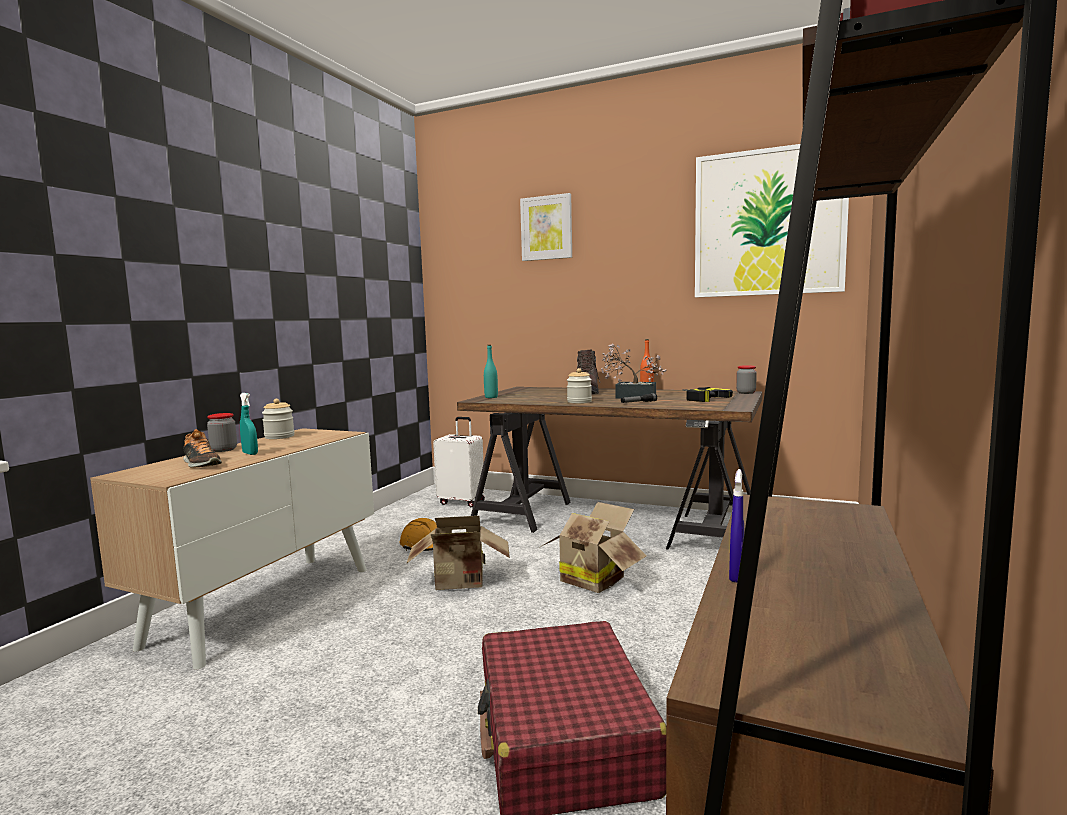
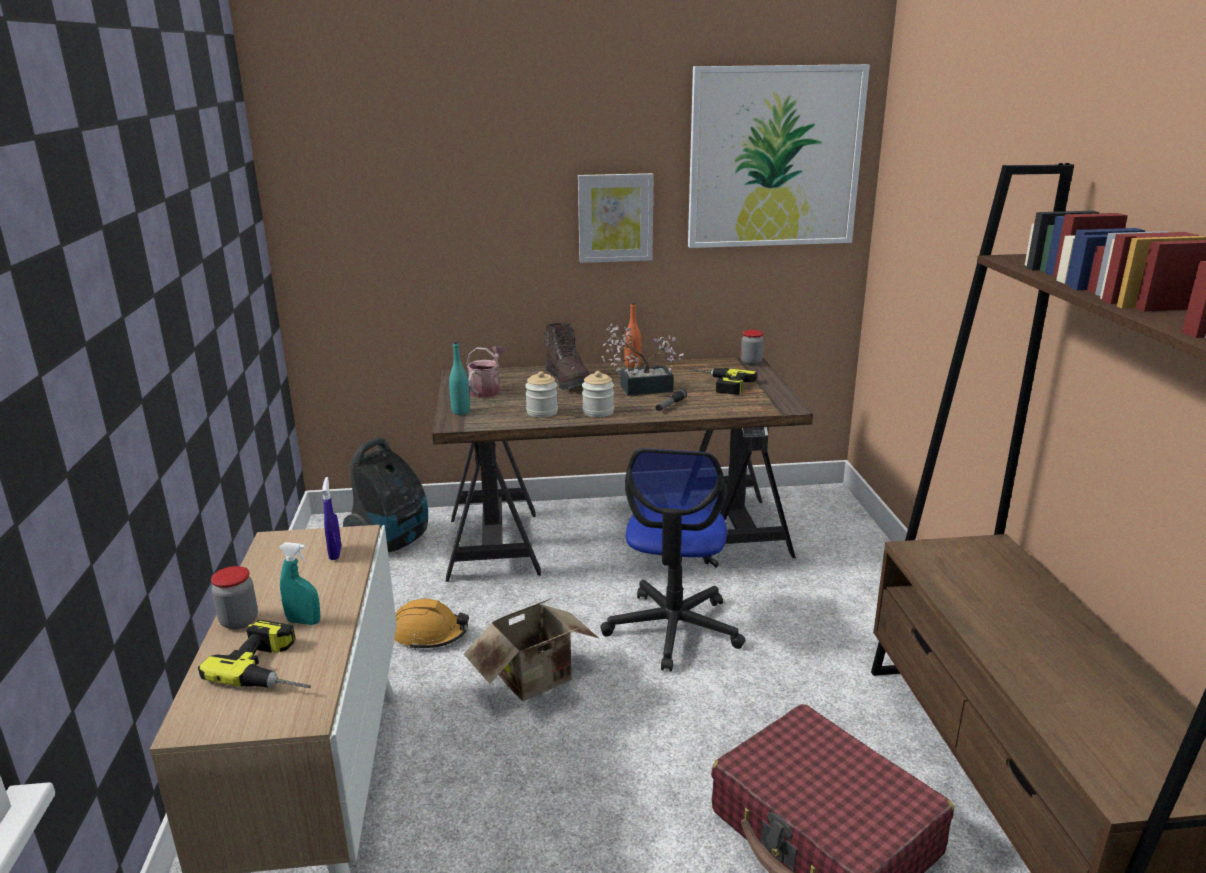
camera: 30 degrees left, 15 degrees up
(201, 464) = (276, 667): shoe -> power drill
(279, 436) = (265, 565): jar -> jar (542, 412)
(462, 502) = (392, 542): white suitcase -> vacuum cleaner
(525, 392) = (486, 390): none -> watering can
(546, 228) = (480, 144): picture -> picture (615, 218)
(593, 579) = (673, 629): cardboard box -> office chair
(736, 575) = (1010, 669): blue spray bottle -> blue spray bottle (335, 553)

